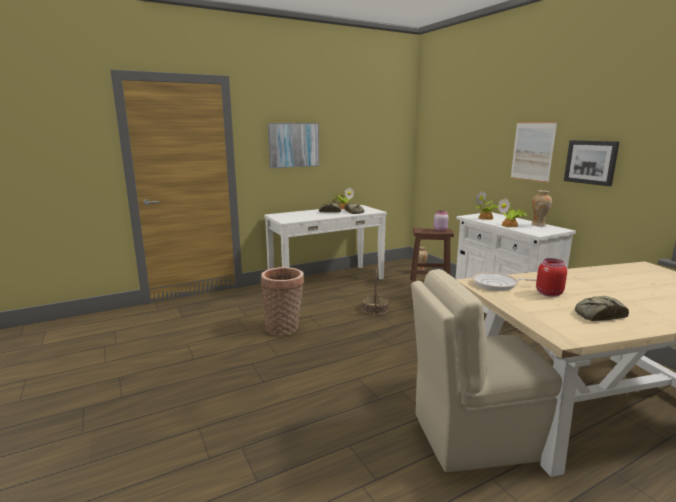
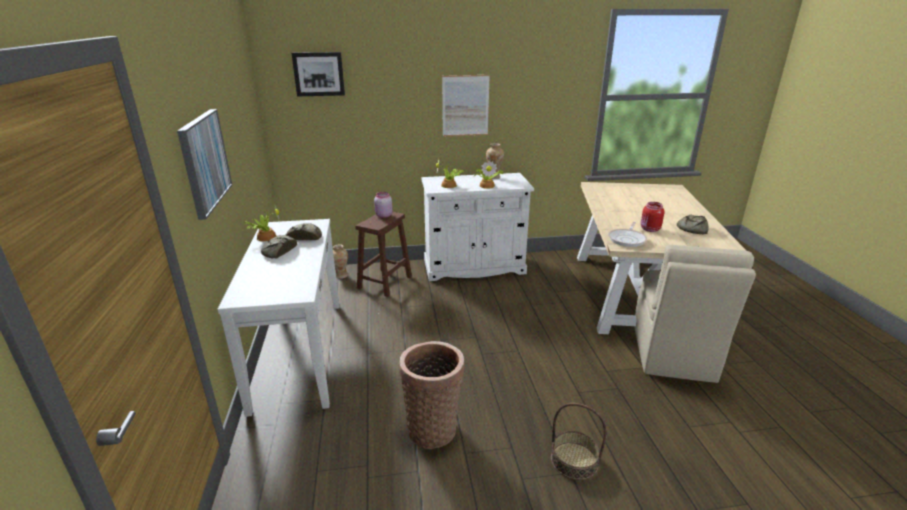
camera: 70 degrees left, 10 degrees up
(375, 309) = (424, 337): basket -> basket (574, 460)
(591, 162) = (526, 110): picture -> picture (319, 74)

